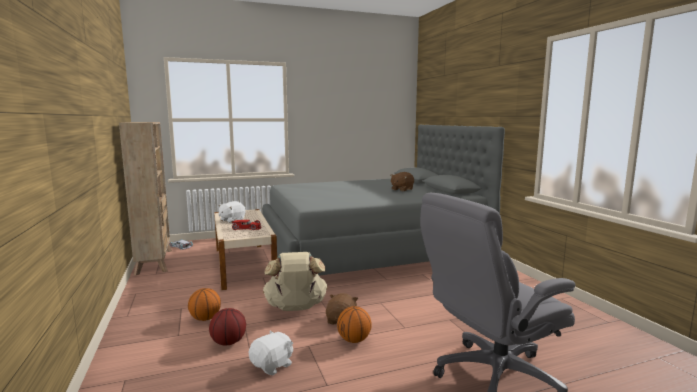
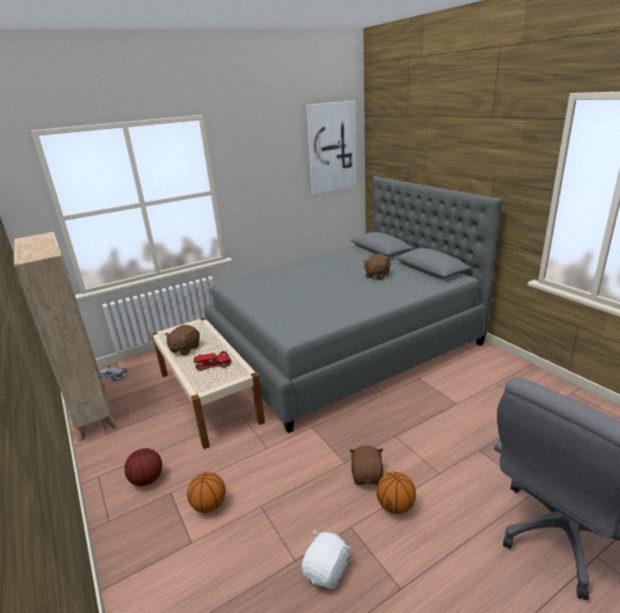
camera: 10 degrees left, 15 degrees up
(228, 342) = (257, 542): basketball -> basketball (147, 479)
(232, 220) = (184, 349): white plush toy -> brown plush toy
(295, 308) = (306, 465): beige backpack -> none
(386, 100) = (331, 147): none -> picture

